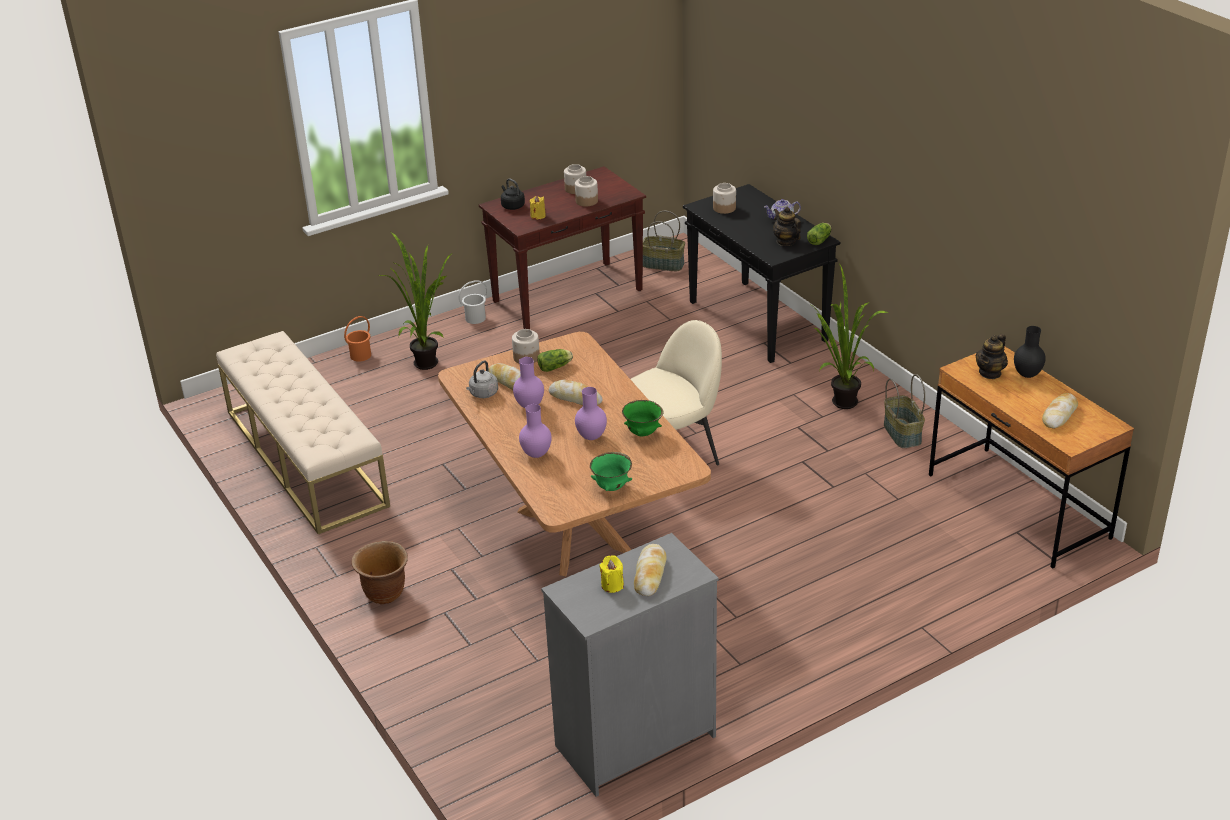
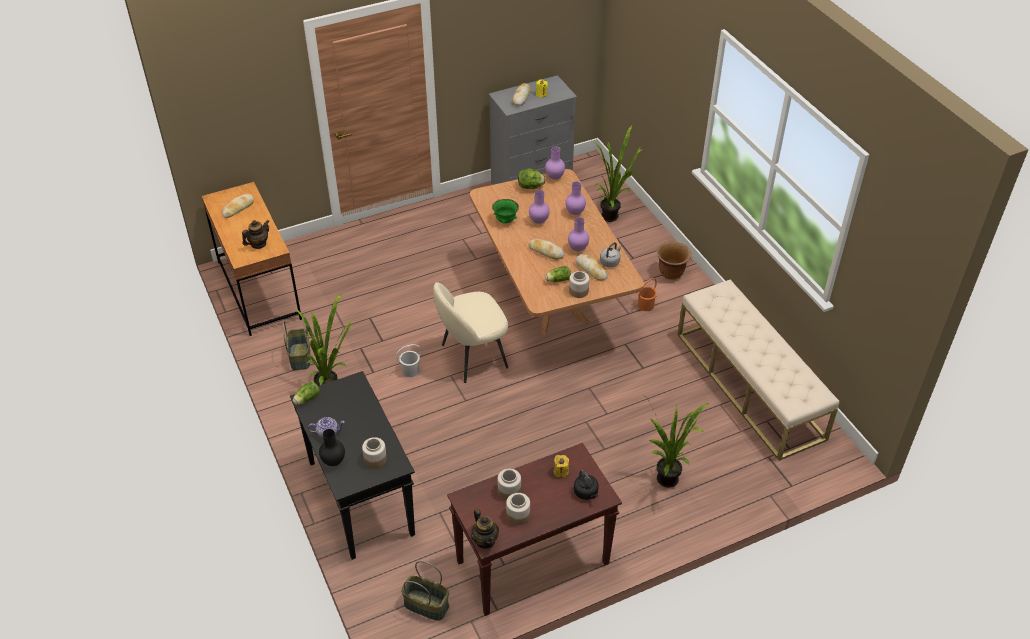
camera: 175 degrees left, 10 degrees up
(360, 355) = (729, 499): orange bucket -> orange bucket (646, 305)
(475, 318) = (625, 539): white bucket -> white bucket (410, 371)
(475, 688) = (613, 215): none -> potted plant
(573, 508) = (555, 177): none -> purple vase
(612, 487) = (530, 187): green bowl -> lettuce
(786, 241) = (337, 401): teapot -> teapot (485, 540)
(1027, 375) = (236, 239): black vase -> black vase (334, 461)

